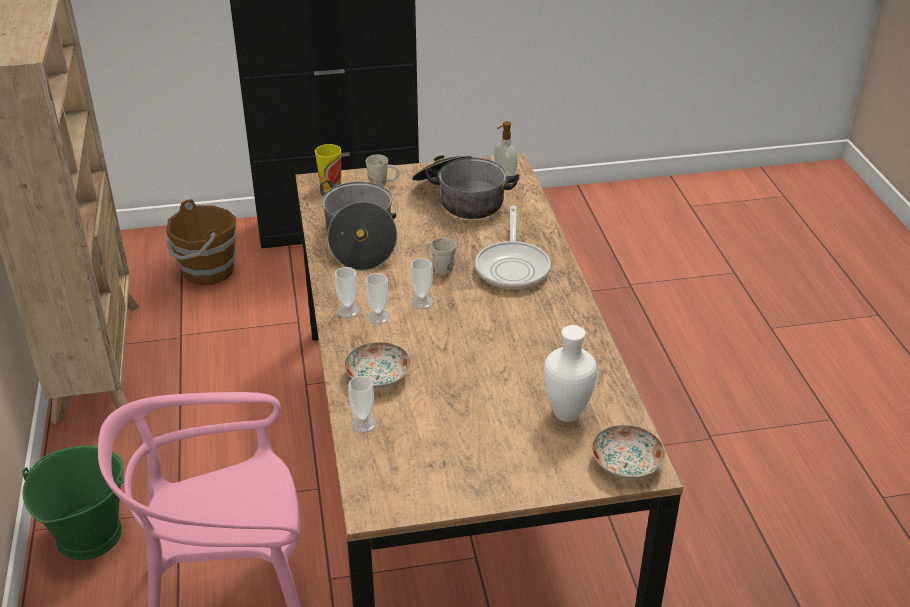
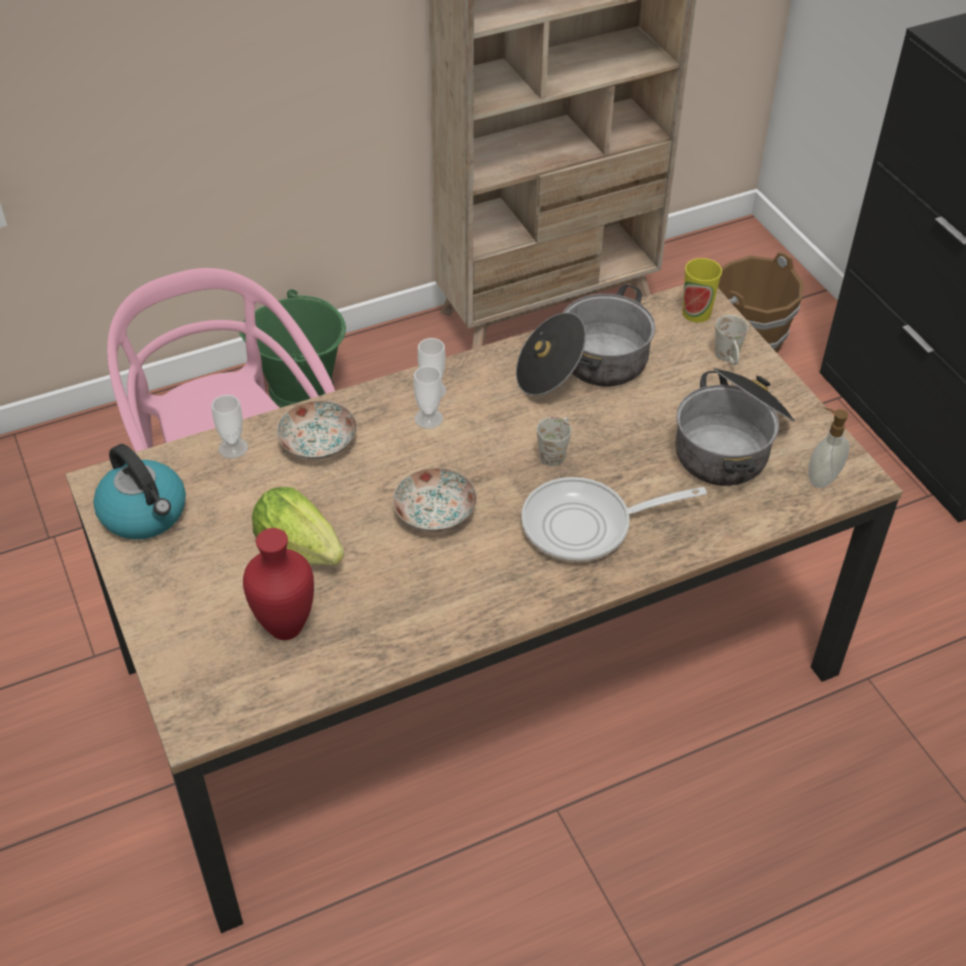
camera: 75 degrees right, 10 degrees up
(419, 483) = (145, 514): none -> kettle
(422, 302) = (472, 451): cup -> none
(488, 399) = (299, 547): none -> lettuce
(565, 414) = (285, 626): white vase -> red vase
(627, 463) = (204, 702): plate -> plate (435, 513)

